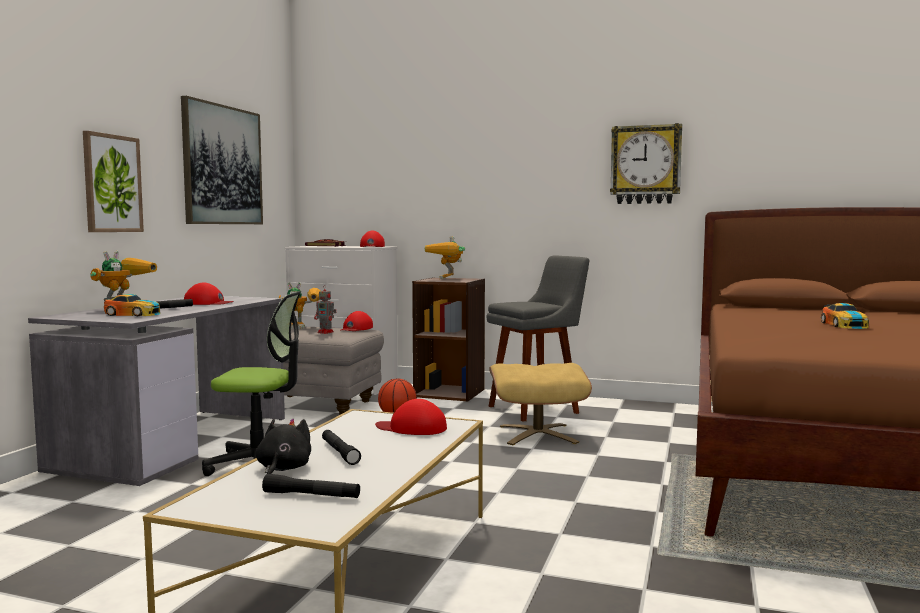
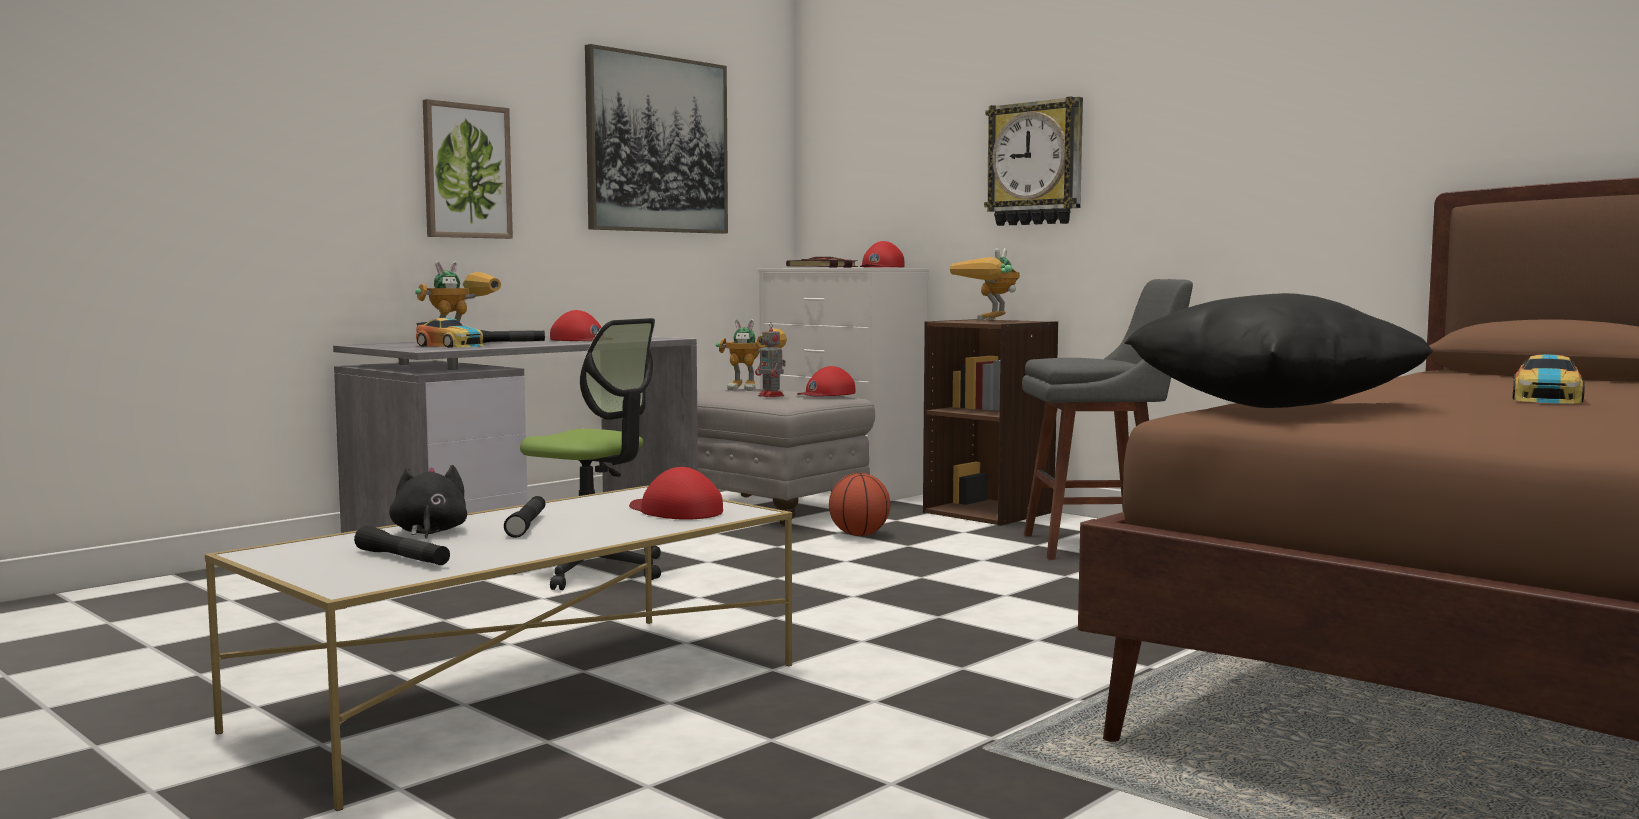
camera: 25 degrees right, 0 degrees up
(283, 469) = (429, 532): black plush toy -> black plush toy turned 45 degrees counterclockwise
(538, 434) = (1045, 578): beige ottoman -> none
(645, 165) = (1332, 109): wall clock -> wall clock (1036, 164)
(761, 339) = (1271, 406): none -> black pillow

